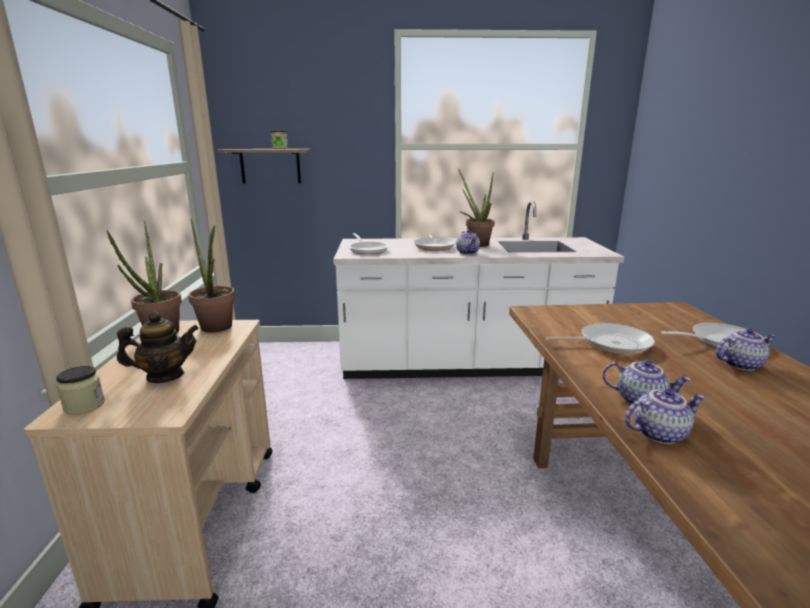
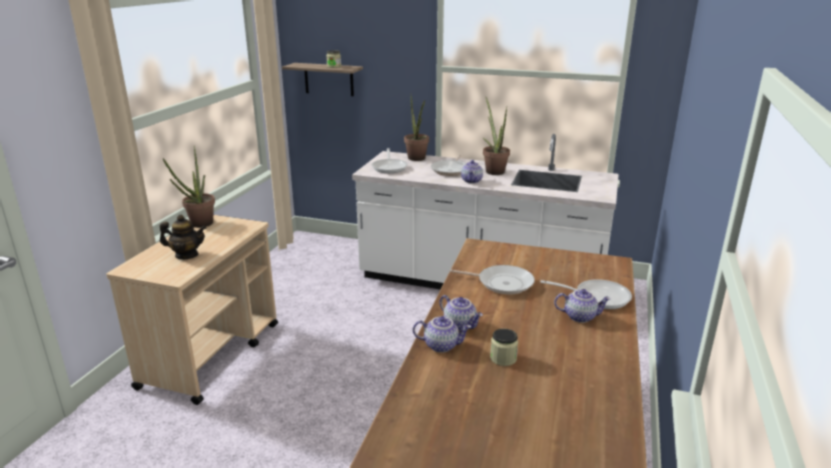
camera: 20 degrees right, 5 degrees up
(84, 406) = (138, 266): jar -> jar (503, 358)
(218, 329) = (236, 226): potted plant -> potted plant (417, 159)

